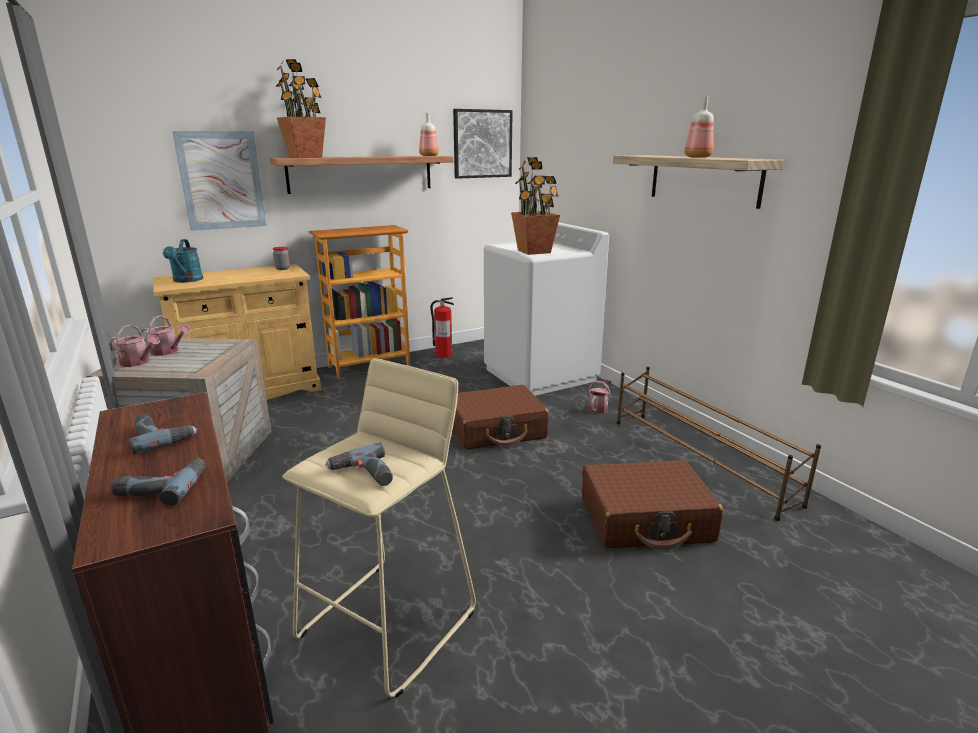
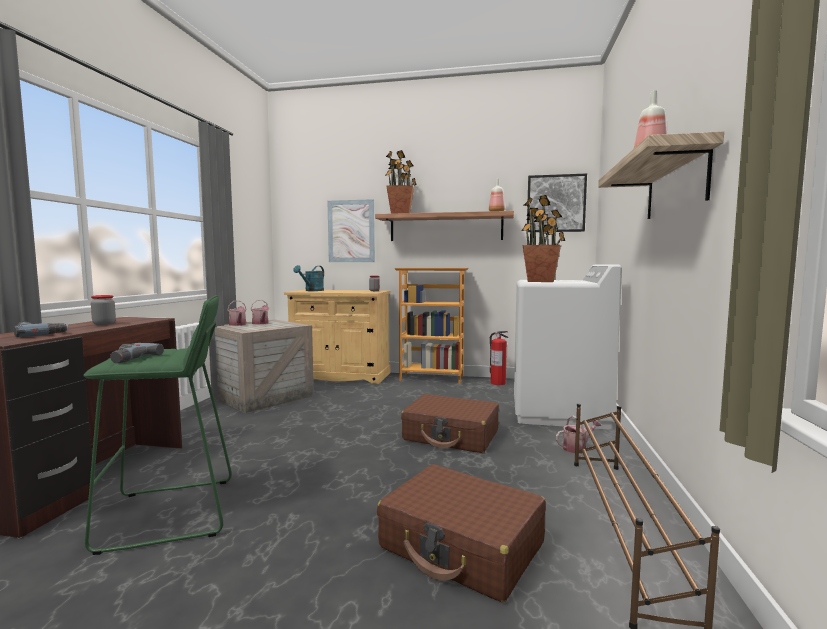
camera: 40 degrees right, 15 degrees down
(162, 436) = (104, 324): power drill -> jar
(388, 624) = (170, 514): beige stool -> green stool

